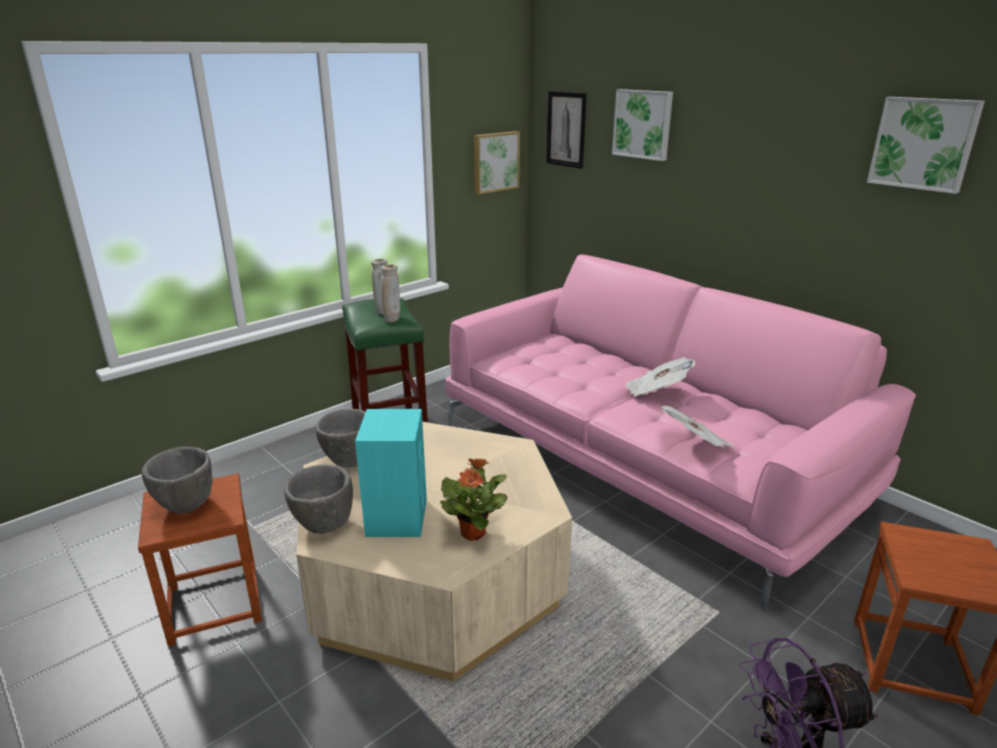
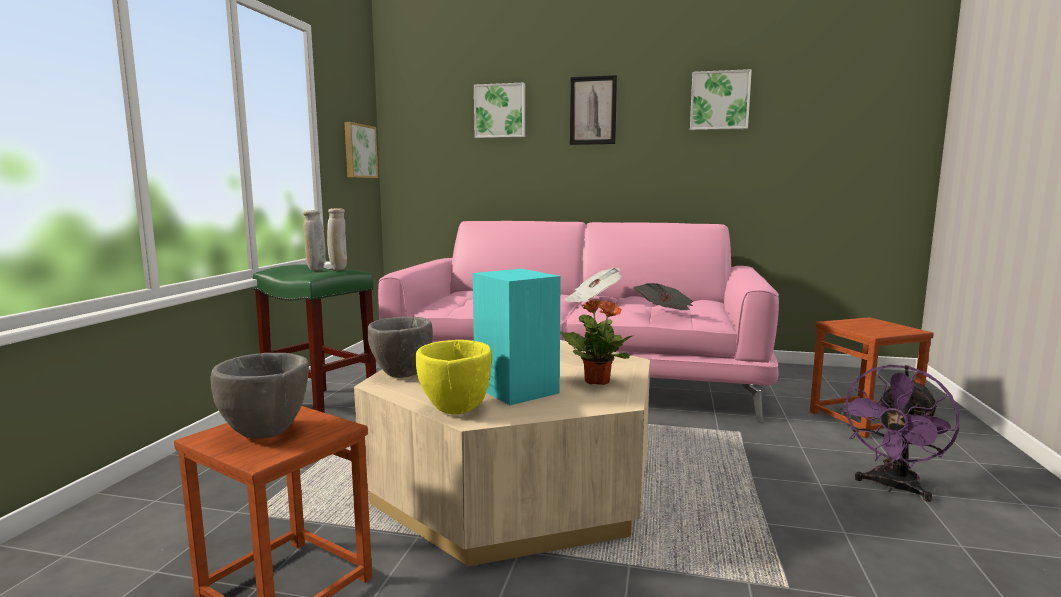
camera: 35 degrees left, 15 degrees down
(323, 526) = (456, 410): grey bowl -> yellow bowl
(566, 129) = (421, 124): picture -> picture (593, 110)

